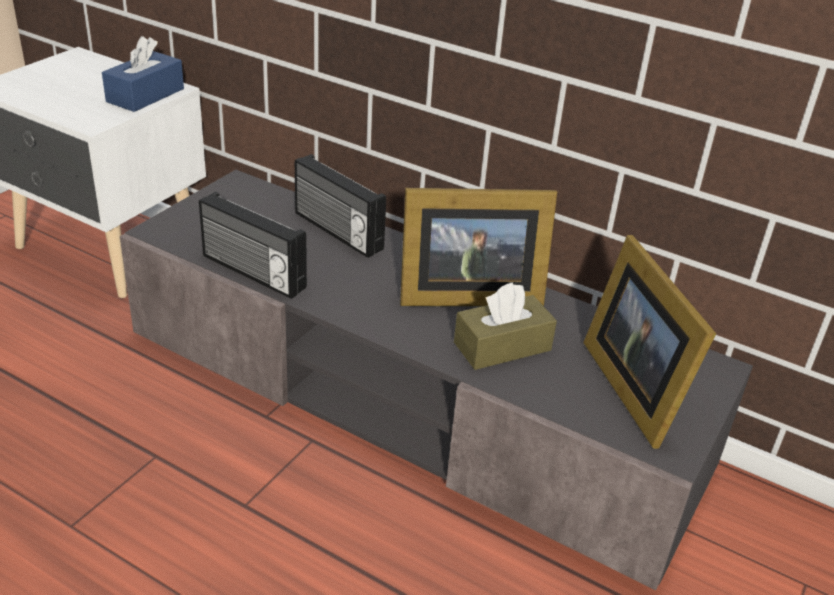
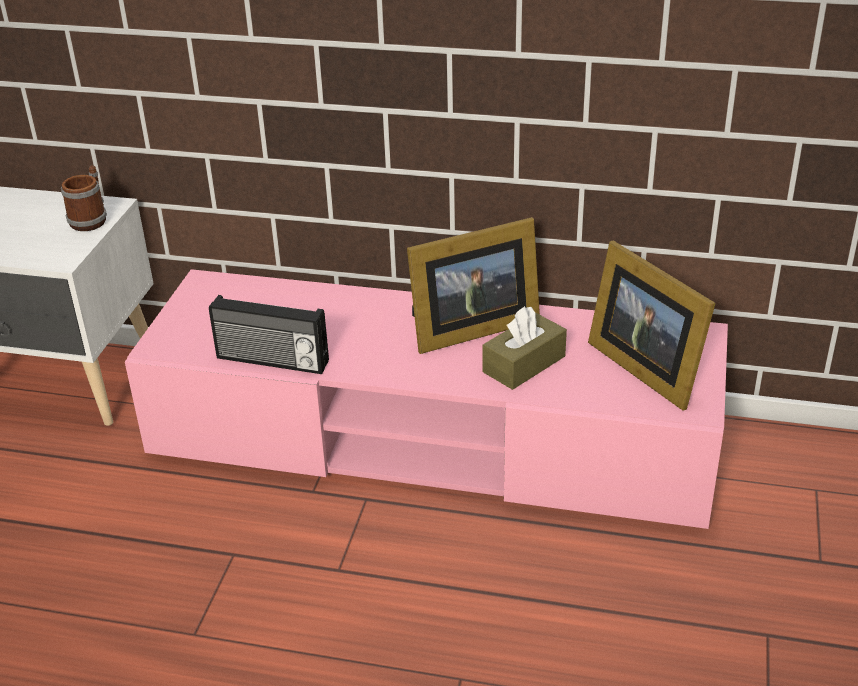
camera: 15 degrees left, 0 degrees up
(145, 95) = (91, 219): blue tissue box -> mug
(336, 232) = (324, 304): radio -> none
(409, 400) = (432, 440): grey tv stand -> pink tv stand

